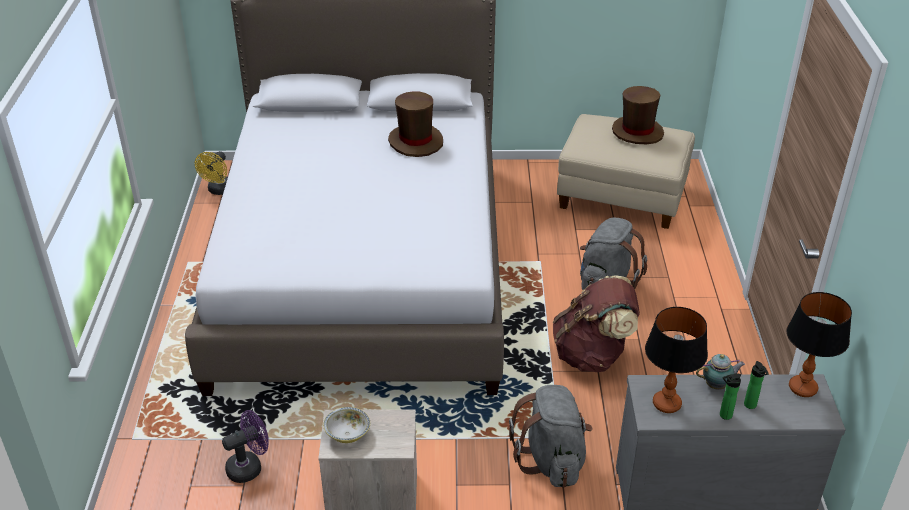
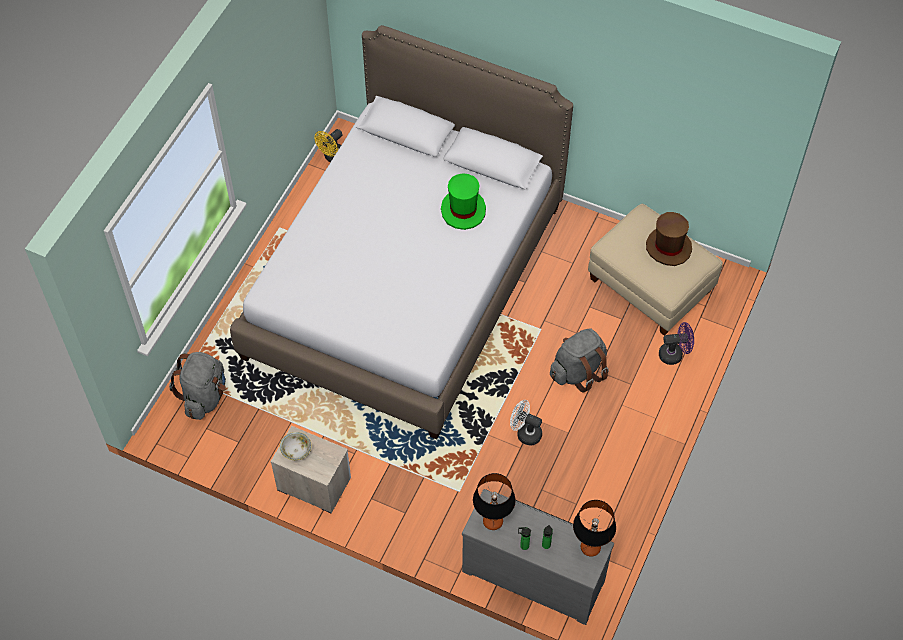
camera: 25 degrees right, 20 degrees up
(249, 467) = (248, 429): purple fan -> purple fan (674, 354)
(416, 141) = (463, 210): brown hat -> green hat
(552, 460) = (443, 506): grey backpack -> grey backpack (204, 396)
(592, 355) = (525, 433): brown backpack -> white fan
(717, 385) = (535, 521): teapot -> none

